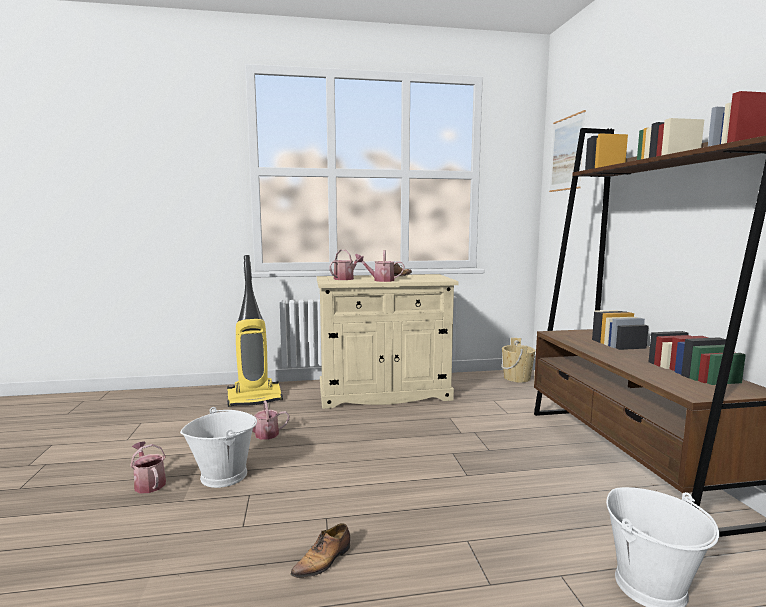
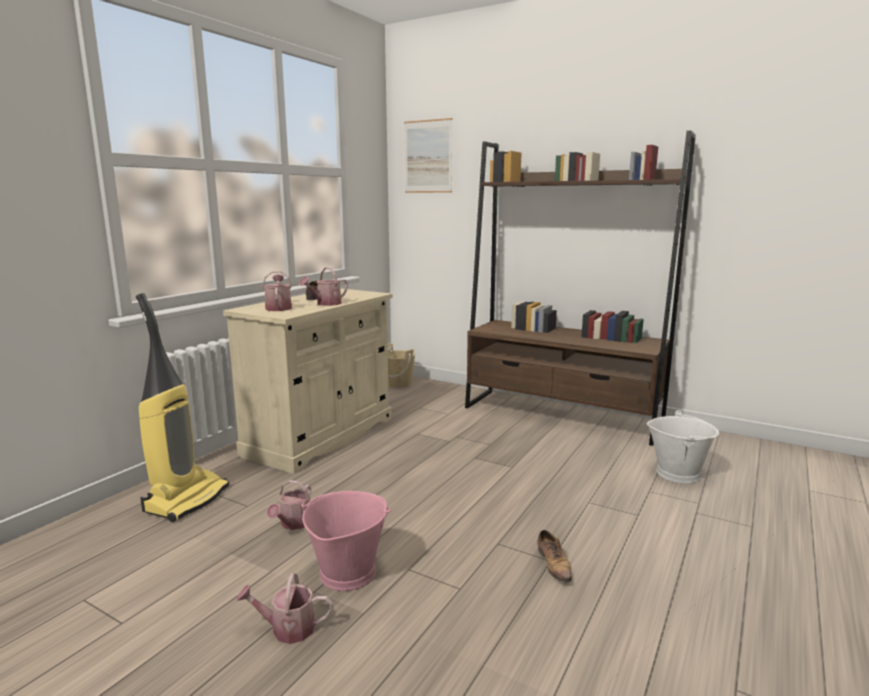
camera: 50 degrees left, 5 degrees up
(224, 475) = (347, 572): white bucket -> pink bucket

